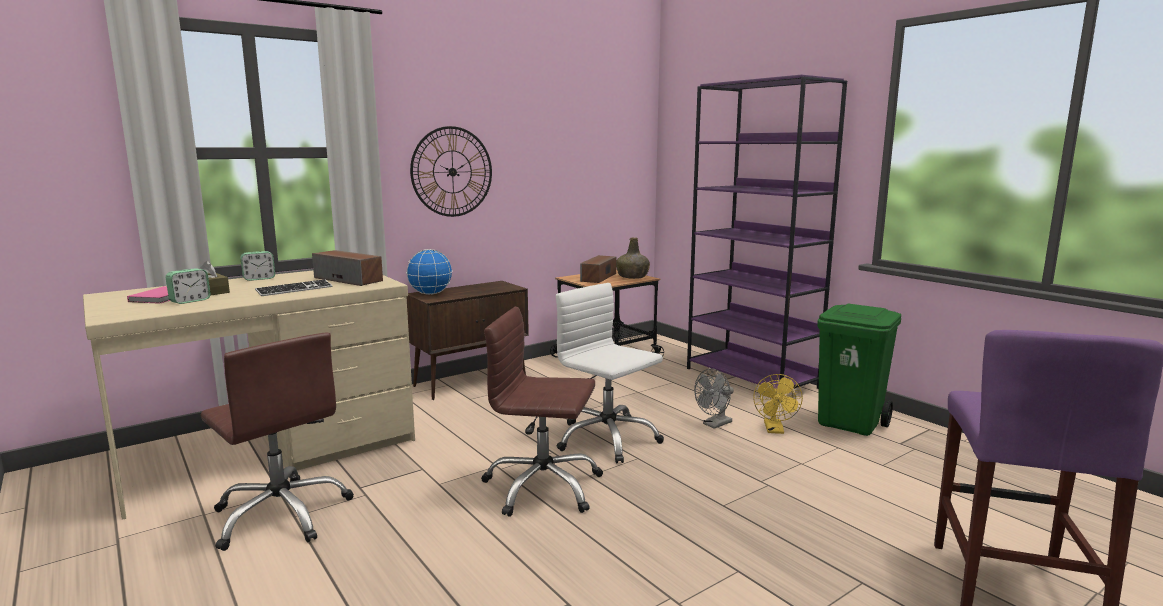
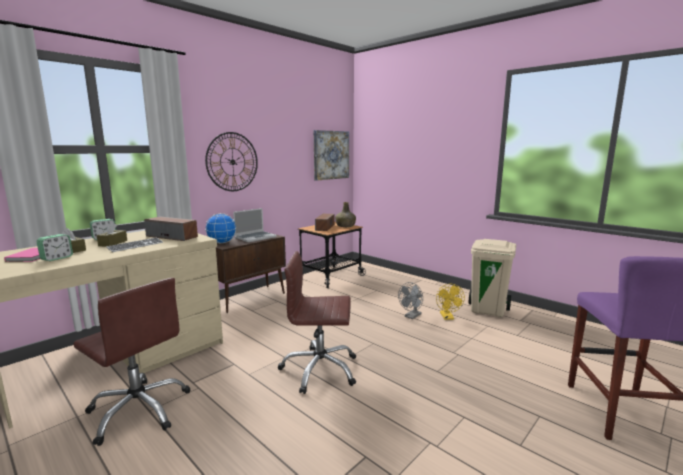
camera: 10 degrees left, 0 degrees up
(267, 285) = (113, 243): none -> brown tissue box
(483, 288) = (255, 237): none -> laptop
(607, 439) = (349, 331): white office chair -> none
(616, 161) = (331, 155): none -> picture
(752, 378) = (421, 285): purple bookcase -> none
(850, 424) = (488, 310): green trash can -> beige trash can

